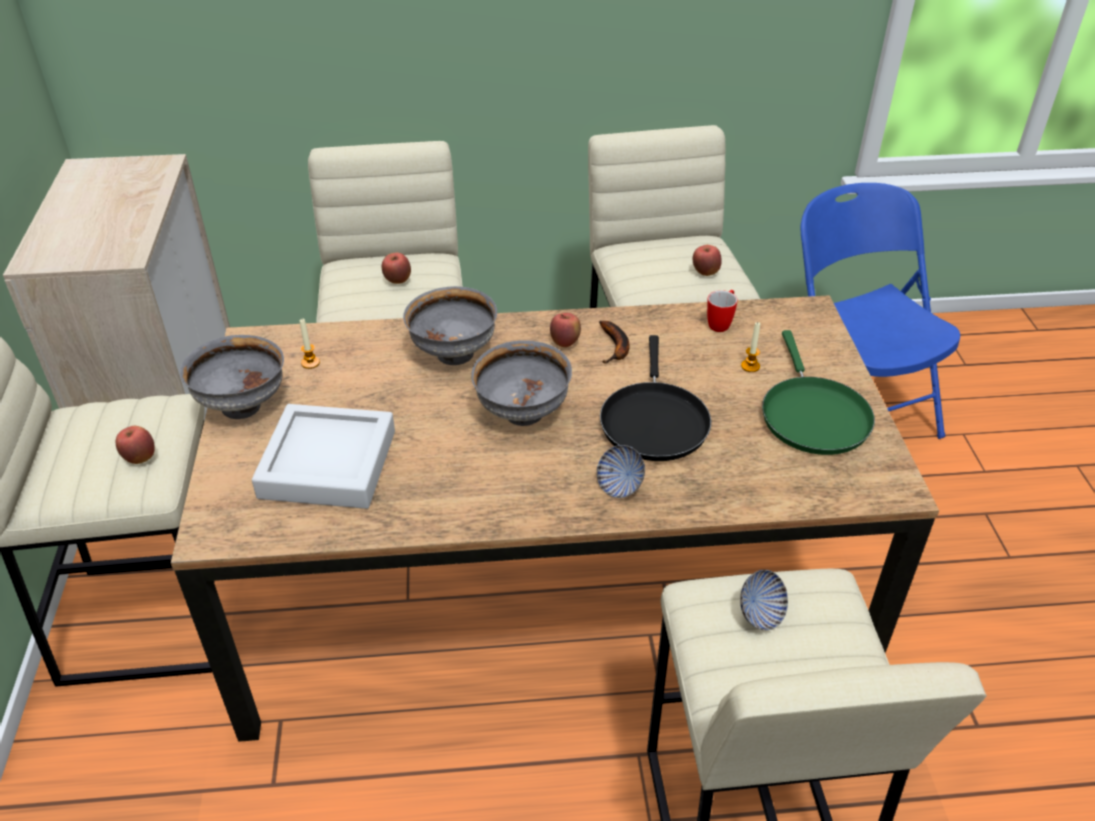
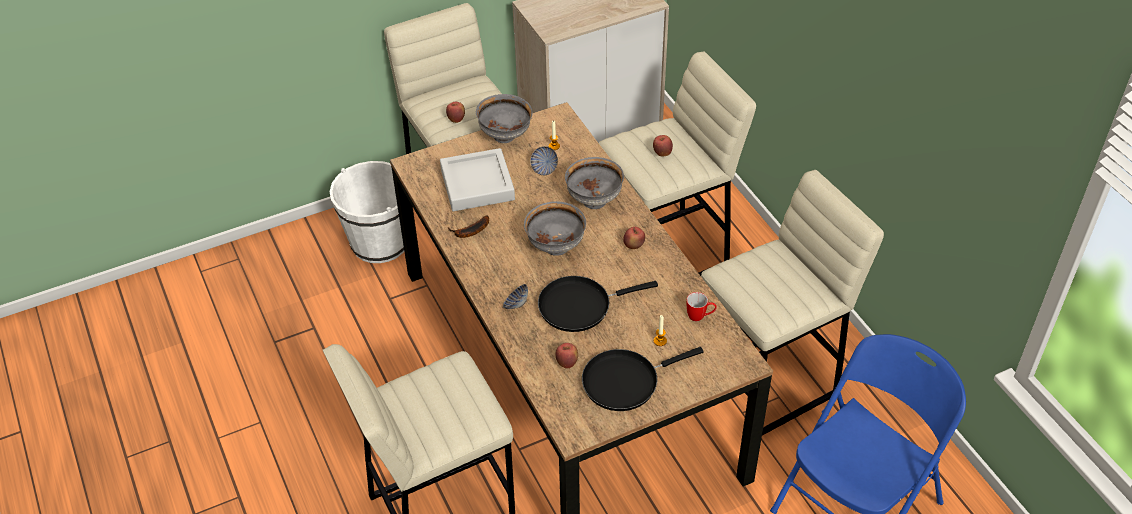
camera: 70 degrees right, 5 degrees up
(135, 765) = (380, 242): none -> white bucket
(616, 347) = (643, 271): banana -> banana (470, 232)
(705, 272) = (769, 299): apple -> apple (567, 363)
(760, 614) = (453, 390): bowl -> bowl (544, 169)
(812, 415) = (625, 381): green frying pan -> black frying pan

